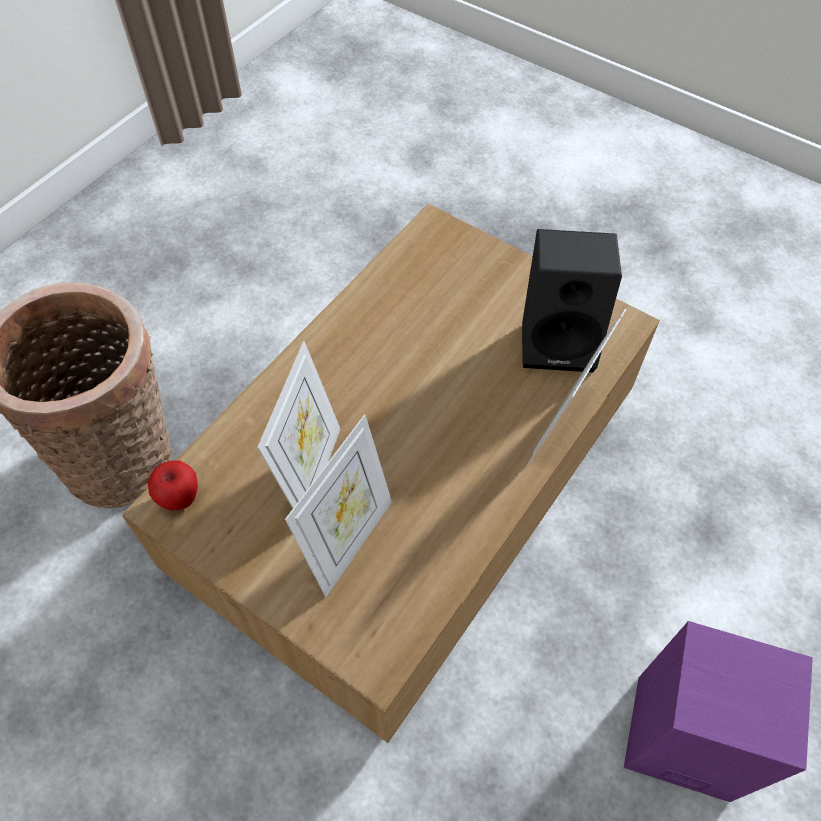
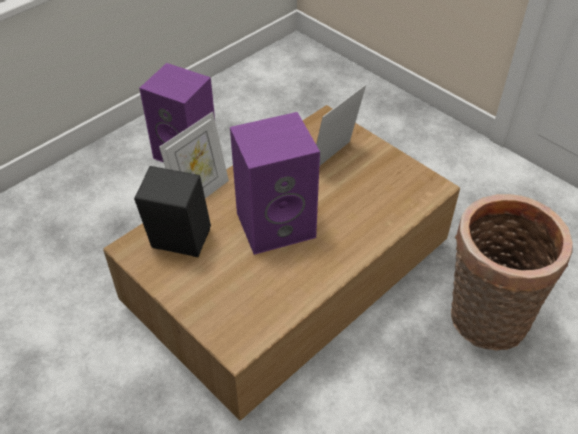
camera: 170 degrees left, 10 degrees down
(180, 498) = (428, 189): apple -> none
(311, 473) = (353, 191): picture frame -> none
(425, 393) = (277, 223): none -> purple speaker

